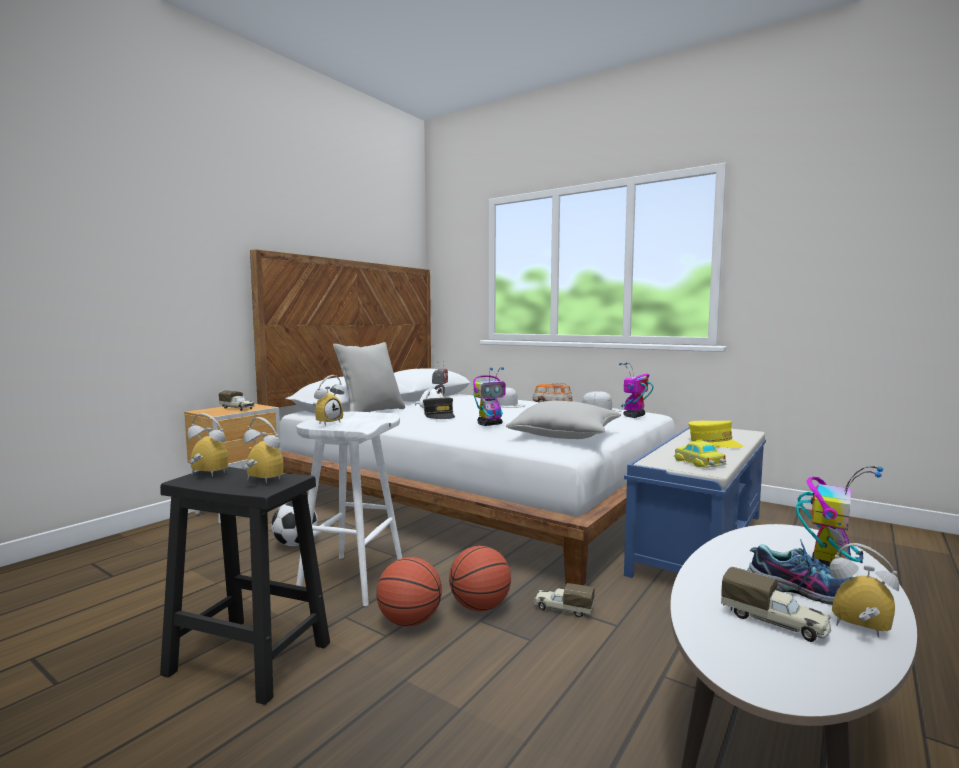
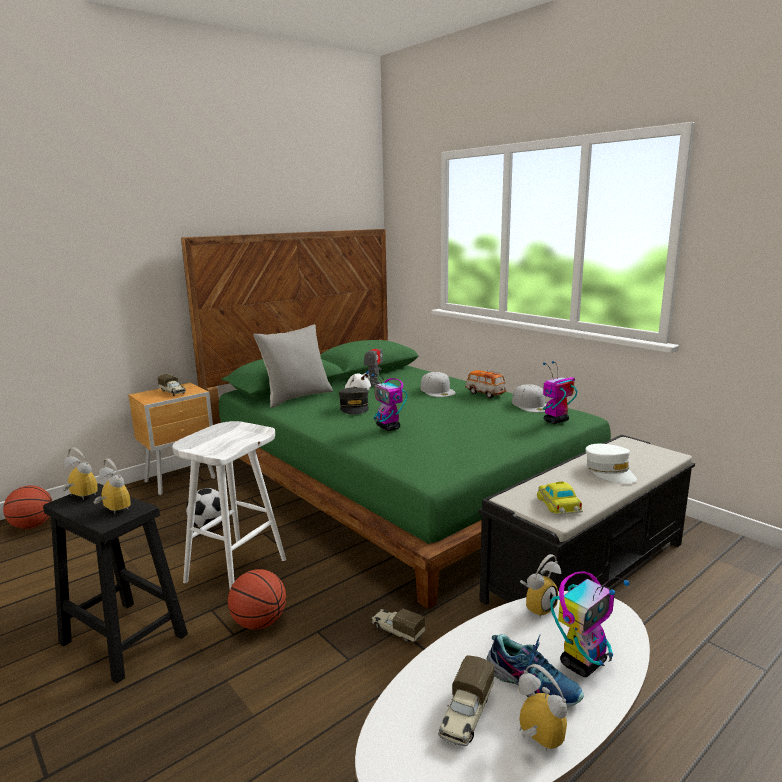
camera: 15 degrees right, 10 degrees up
(327, 422) = (204, 439): alarm clock -> alarm clock (537, 606)
(476, 492) = (399, 479): white bed -> green bed
(480, 607) = (325, 617): basketball -> basketball (32, 526)
(490, 424) = (388, 427): toy robot -> toy robot turned 75 degrees clockwise
(565, 436) = (450, 451): grey pillow -> none
(700, 542) = (588, 569): blue bench -> black bench
(714, 442) = (610, 471): yellow cap -> white cap
(774, 622) = (466, 716): toy truck -> toy truck turned 60 degrees clockwise

